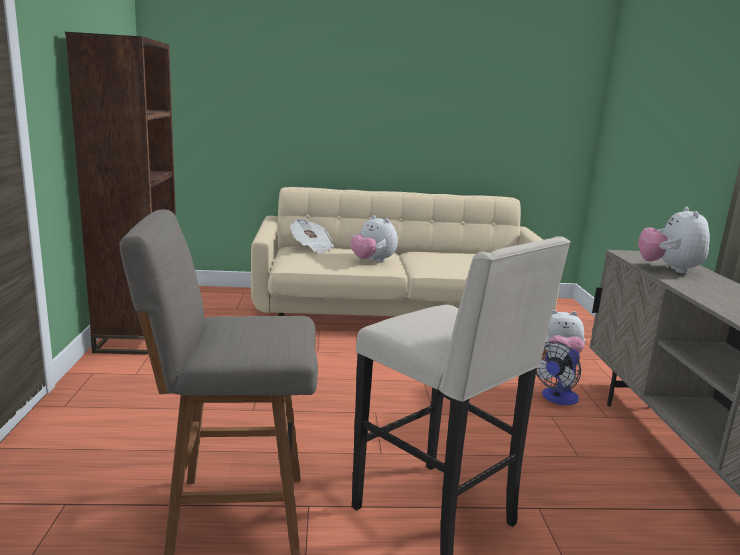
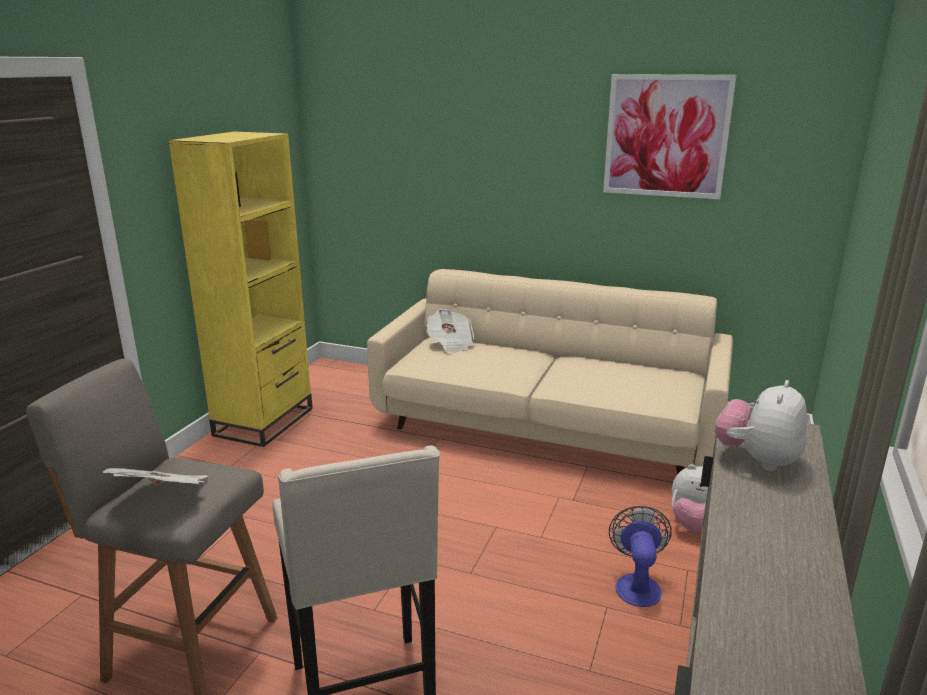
camera: 25 degrees right, 5 degrees up
(139, 336) = (264, 422): brown bookcase -> yellow bookcase
(253, 339) = (164, 497): none -> newspaper
(373, 261) = (500, 370): plush toy -> none
(475, 72) = (666, 136): none -> picture
(557, 398) = (637, 584): fan -> fan turned 120 degrees clockwise

